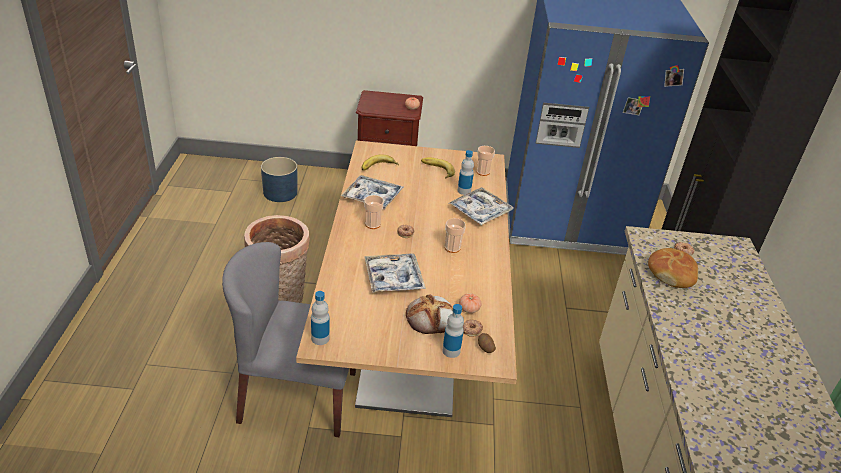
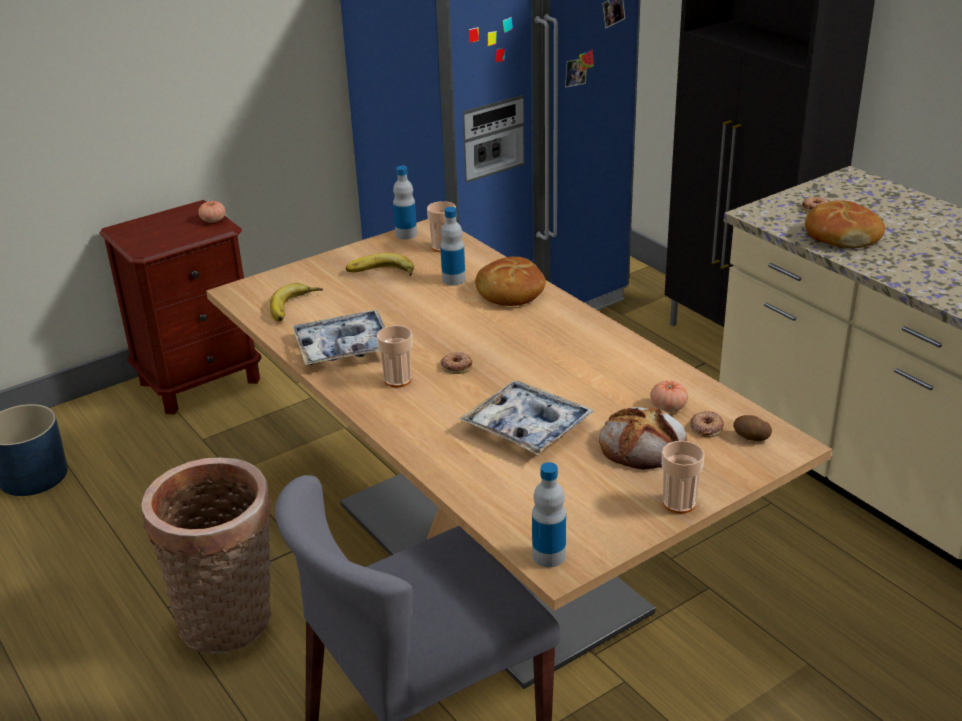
camera: 35 degrees left, 5 degrees down
(451, 351) = (722, 465): bottle -> bottle (406, 234)
(452, 248) = (542, 351): cup -> cup (679, 503)
(480, 211) = (510, 292): tray -> bread

